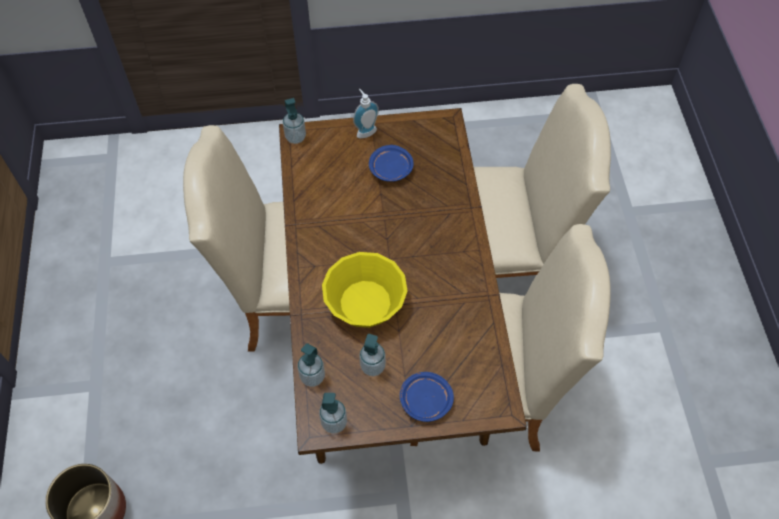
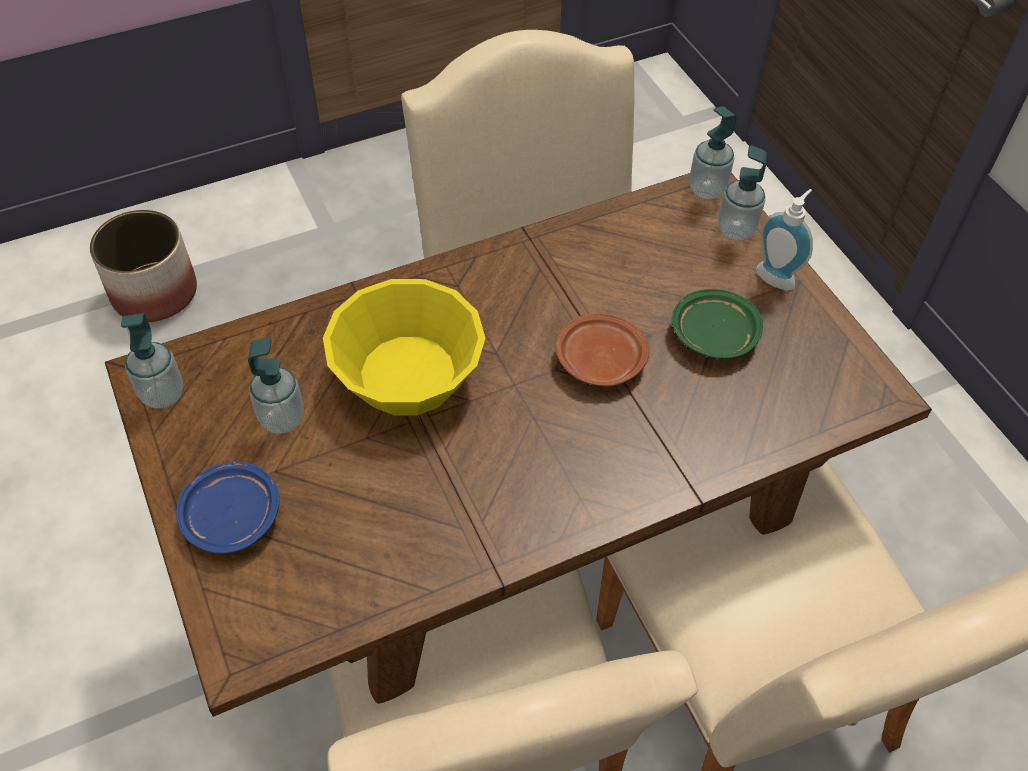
camera: 70 degrees right, 5 degrees down
(312, 377) = (242, 342): soap dispenser -> soap dispenser (736, 230)
(388, 219) = (599, 360): none -> brown plate
(391, 169) = (713, 335): blue plate -> green plate

